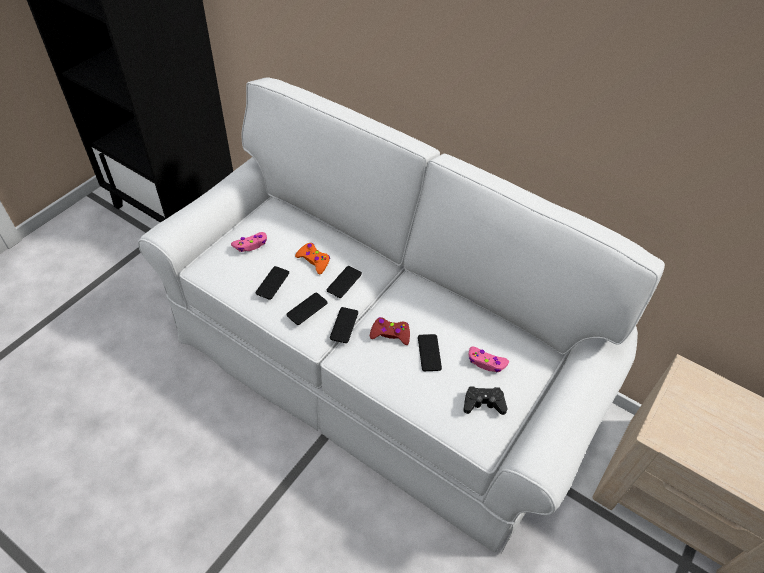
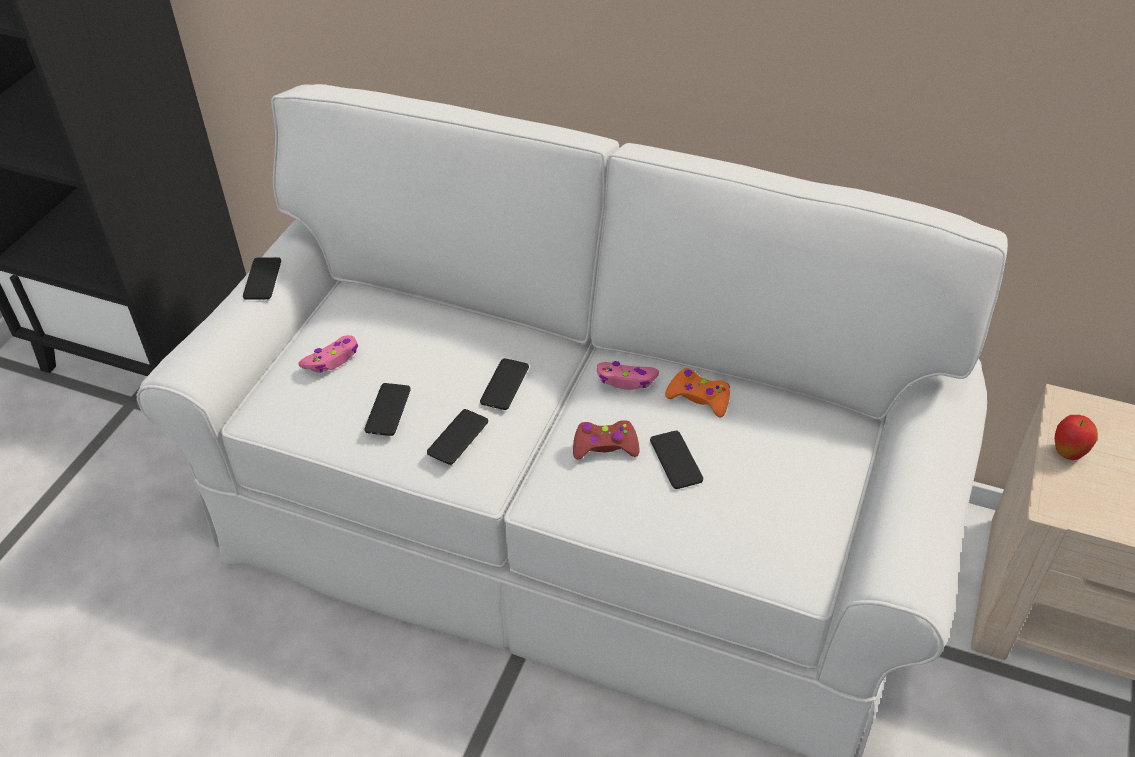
camera: 10 degrees left, 5 degrees down
(314, 261) = (444, 362): orange game controller -> orange game controller (699, 398)
(344, 325) = (525, 450): phone -> phone (262, 279)
(483, 403) = (785, 515): black game controller -> none
(486, 362) = (769, 455): pink game controller -> pink game controller (626, 380)
(676, 403) = (1068, 453): none -> apple

